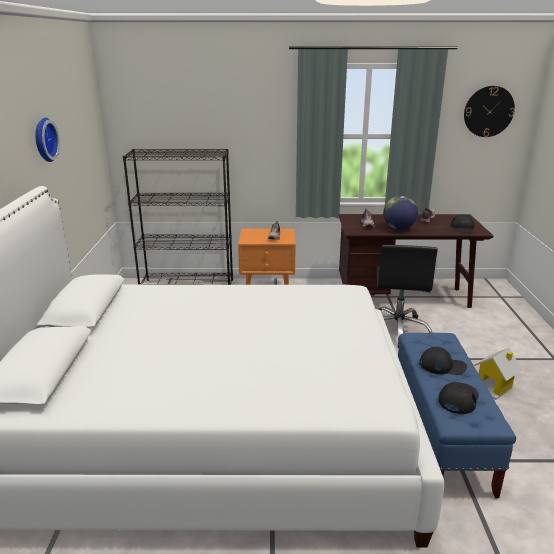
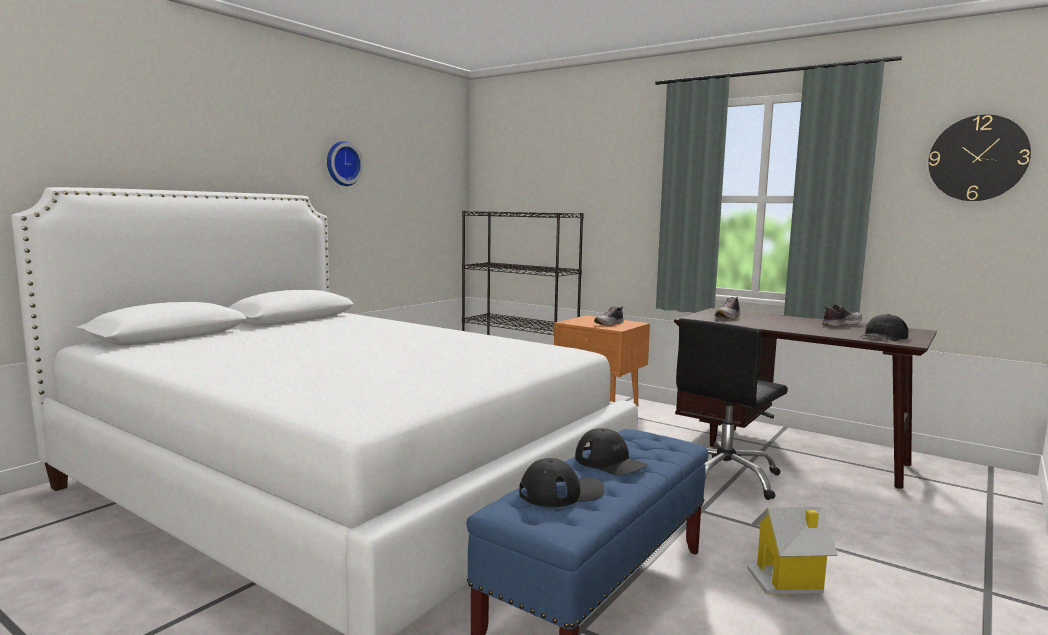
camera: 35 degrees right, 15 degrees down
(399, 229) = (768, 324): globe -> none

